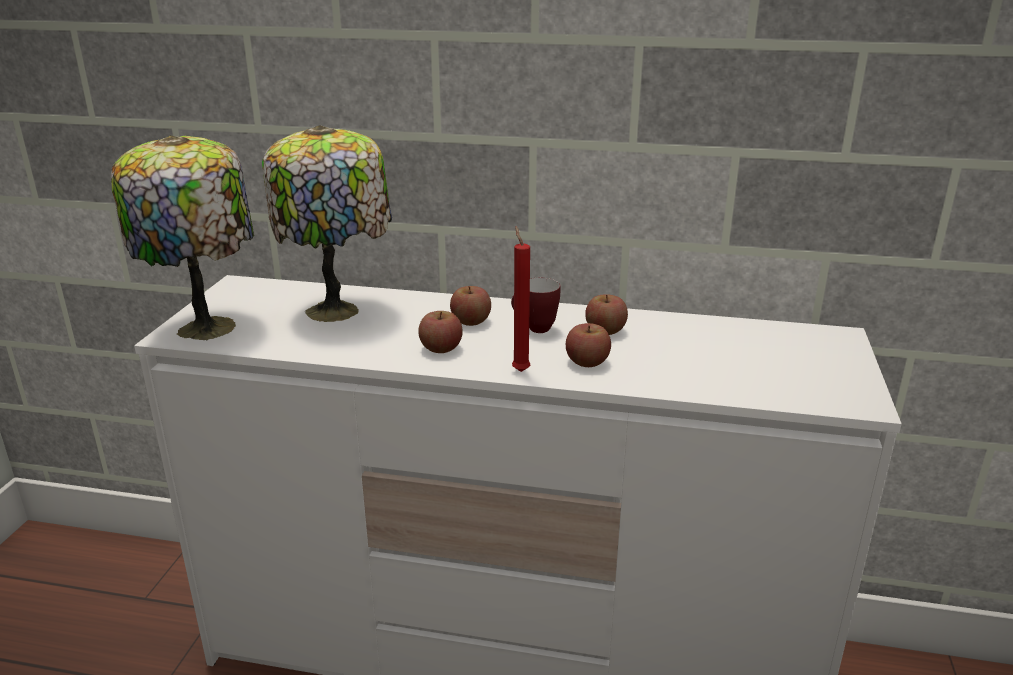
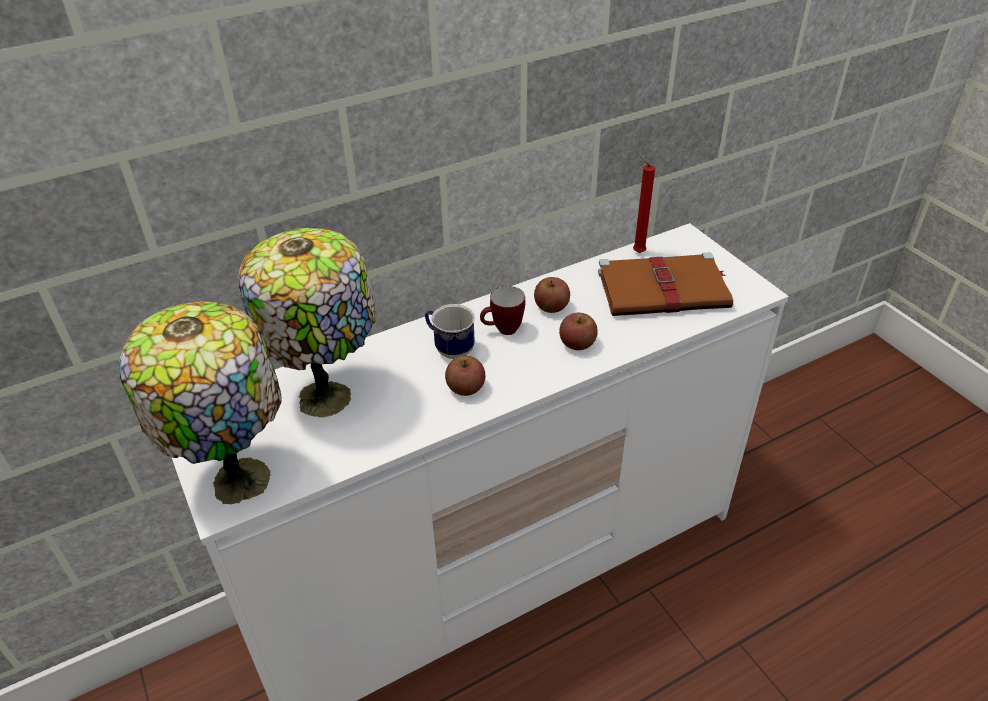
camera: 40 degrees left, 15 degrees up
(471, 321) = (449, 348): apple -> mug
(520, 370) = (546, 376): red candle -> red candle (636, 252)
(746, 362) = (665, 289): none -> brown book

